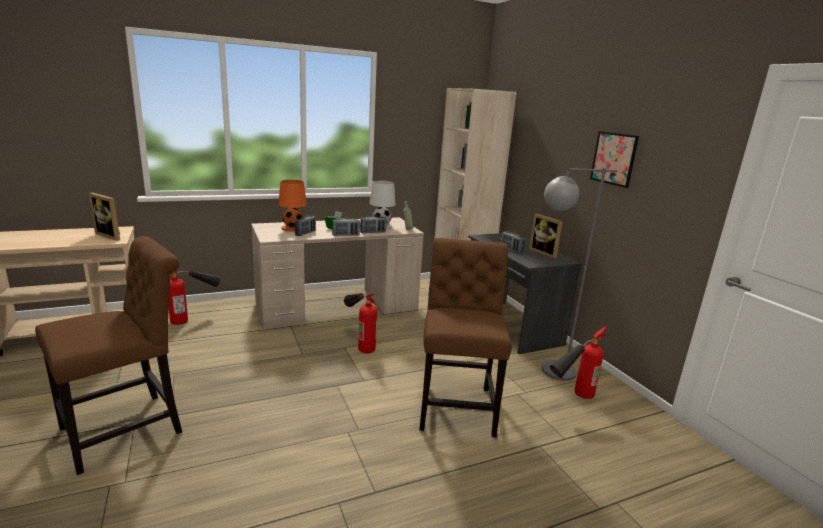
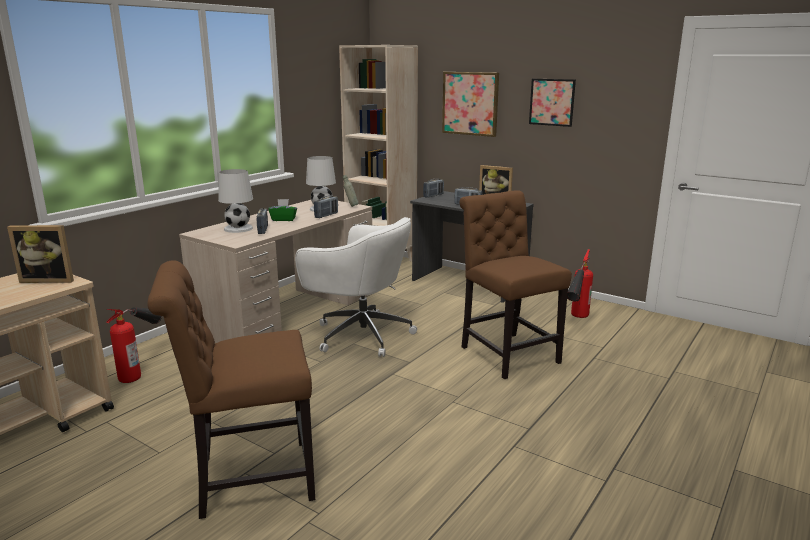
camera: 30 degrees left, 0 degrees up
(129, 428) = (248, 479): brown chair -> brown chair turned 120 degrees counterclockwise
(293, 228) = (238, 228): orange table lamp -> white table lamp
(345, 235) = (306, 223): radio -> radio (433, 195)
(360, 342) = (360, 334): fire extinguisher -> white office chair
(547, 152) = (470, 103): none -> picture
(547, 372) = (539, 309): grey floor lamp -> none

